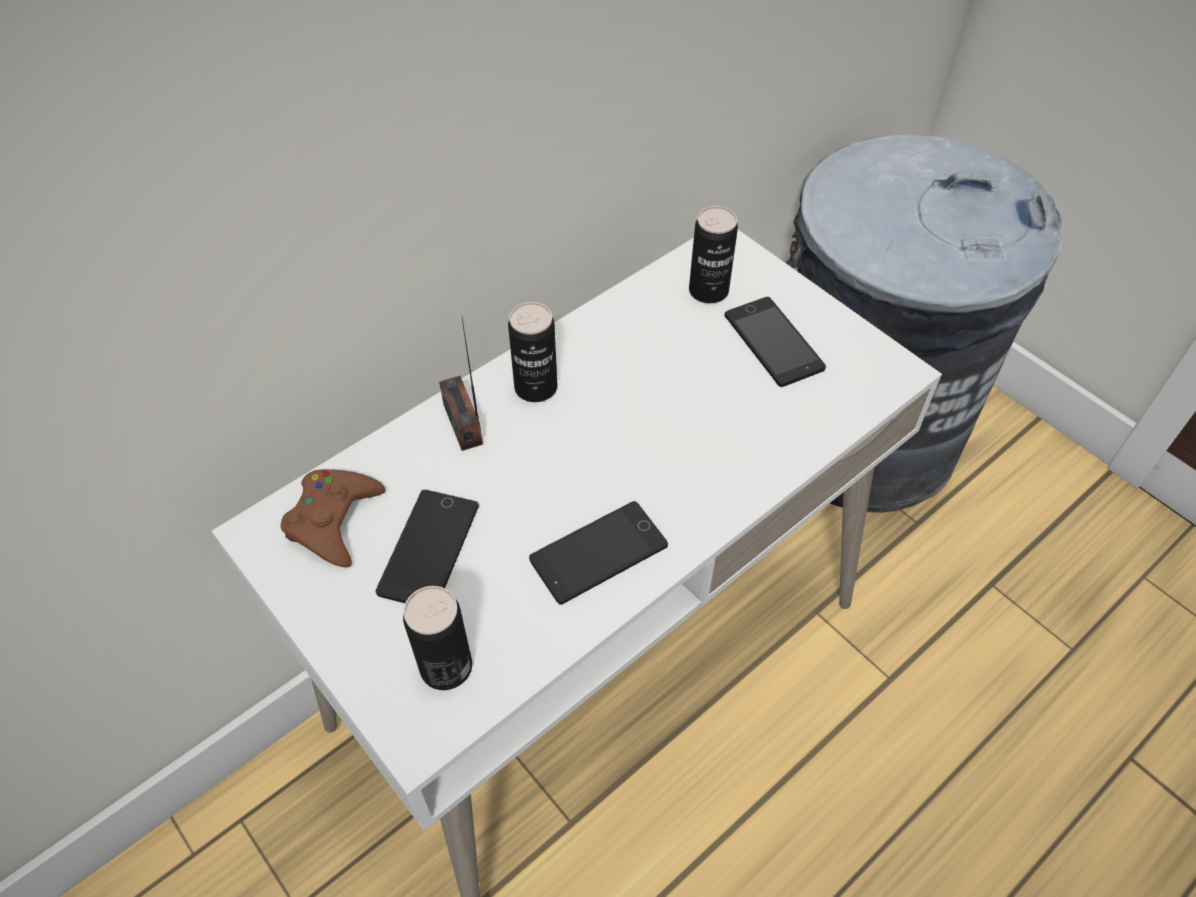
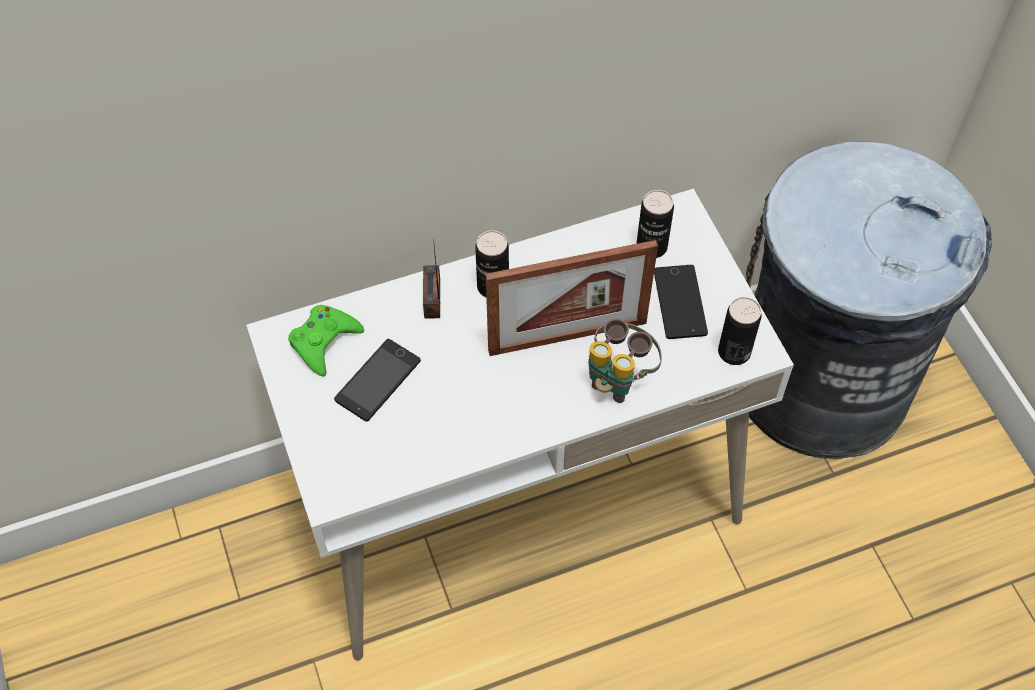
camera: 20 degrees right, 5 degrees up
(333, 520) = (324, 342): brown game controller -> green game controller
(446, 667) = (361, 460): can -> can (734, 352)
(598, 553) = (486, 418): phone -> none
(658, 420) = (567, 337): none -> picture frame
(745, 451) = (618, 378): none -> binoculars

